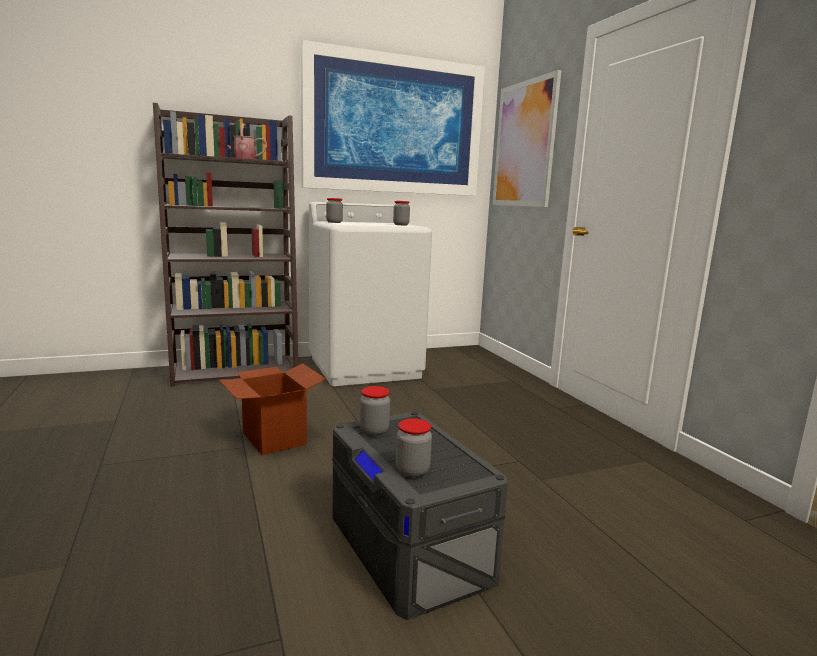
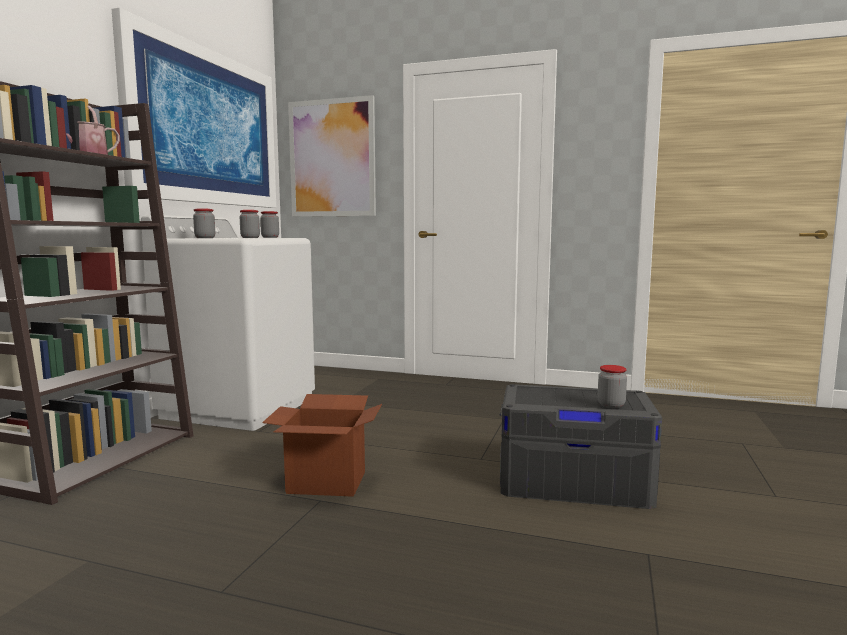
camera: 50 degrees left, 5 degrees down
(374, 430) = (531, 399): jar -> jar (250, 238)

